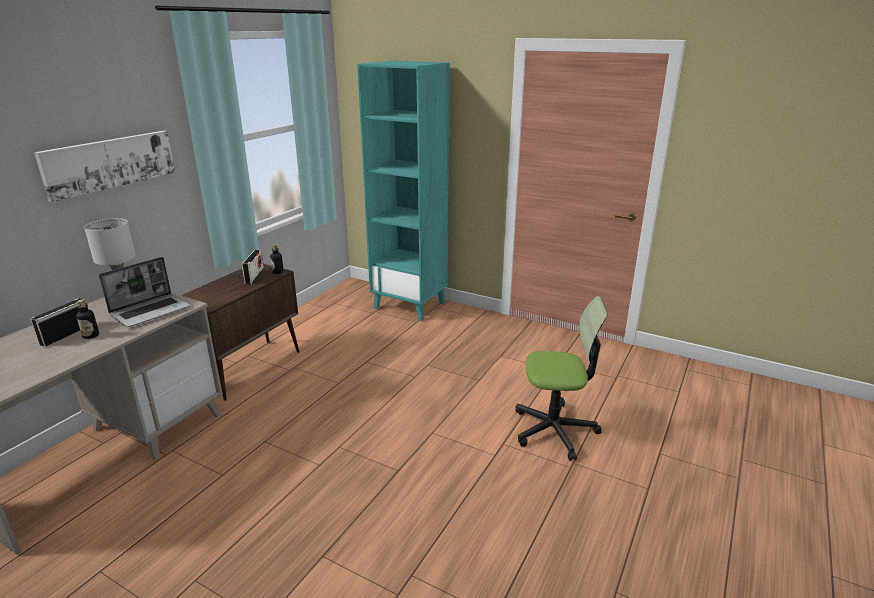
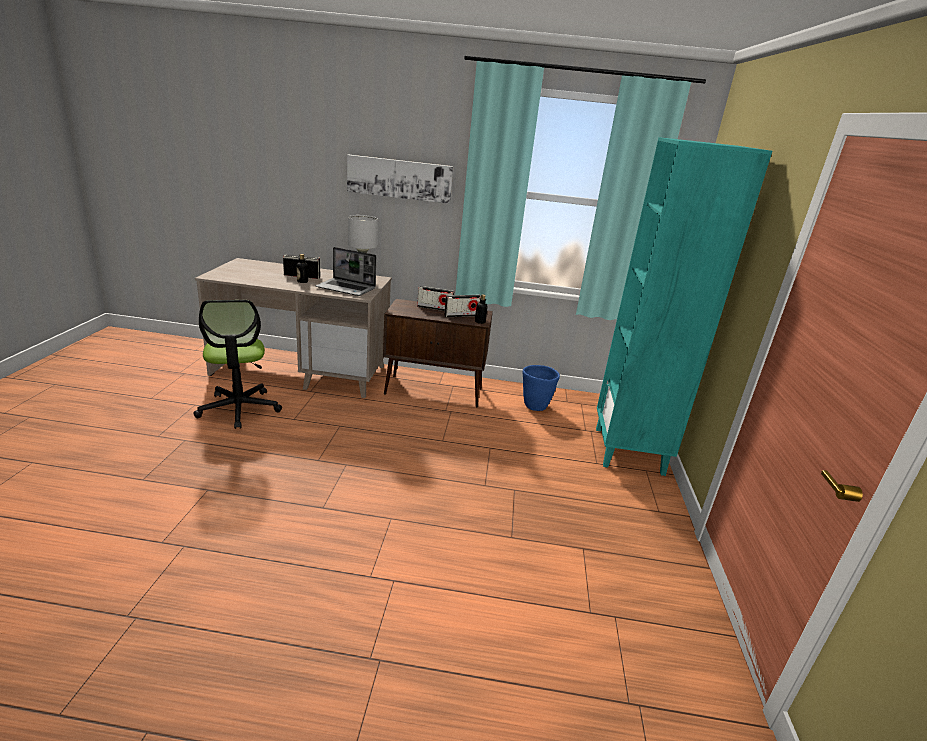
camera: 65 degrees right, 0 degrees up
(222, 285) = (434, 308): none -> radio
(321, 323) = (535, 406): none -> blue planter
(554, 430) = (443, 630): office chair -> office chair (239, 409)

